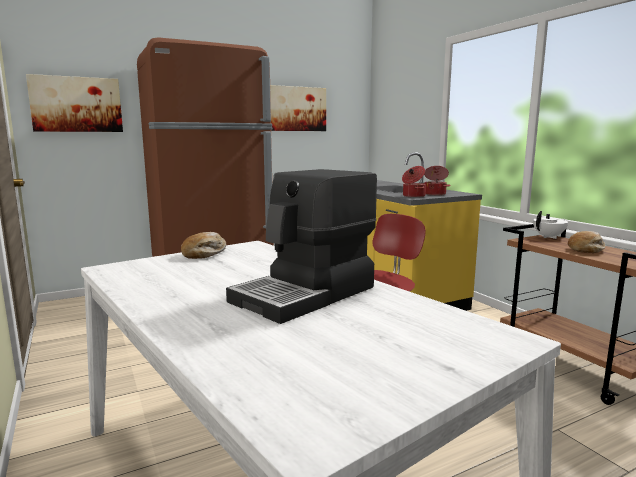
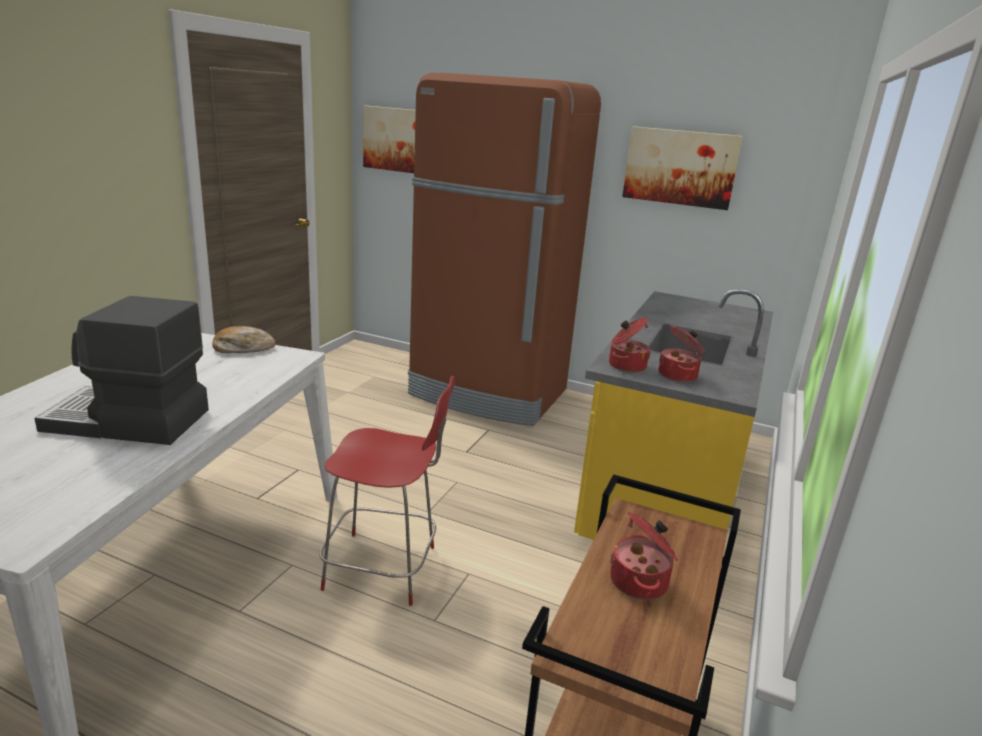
camera: 50 degrees right, 10 degrees up
(549, 237) = (696, 534): white teapot -> none
(586, 249) = (640, 582): bread -> cooking pot

